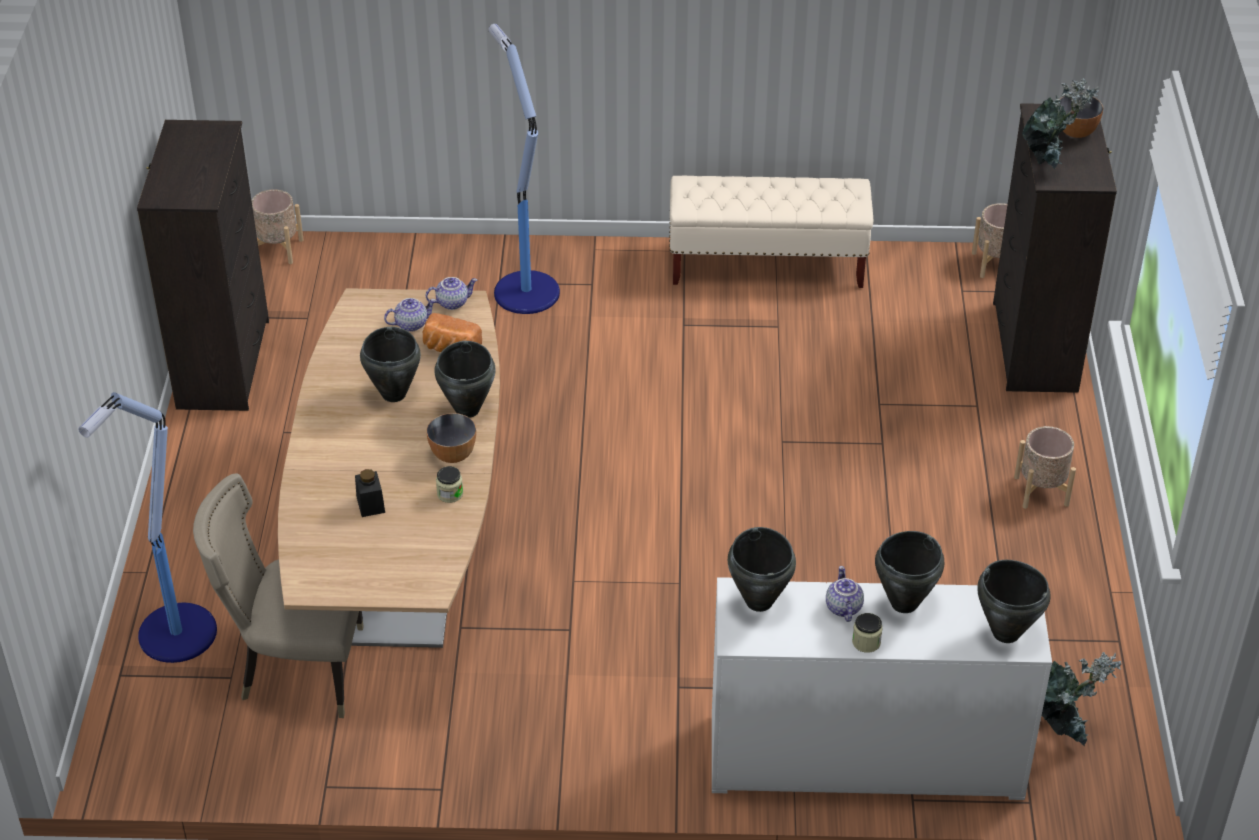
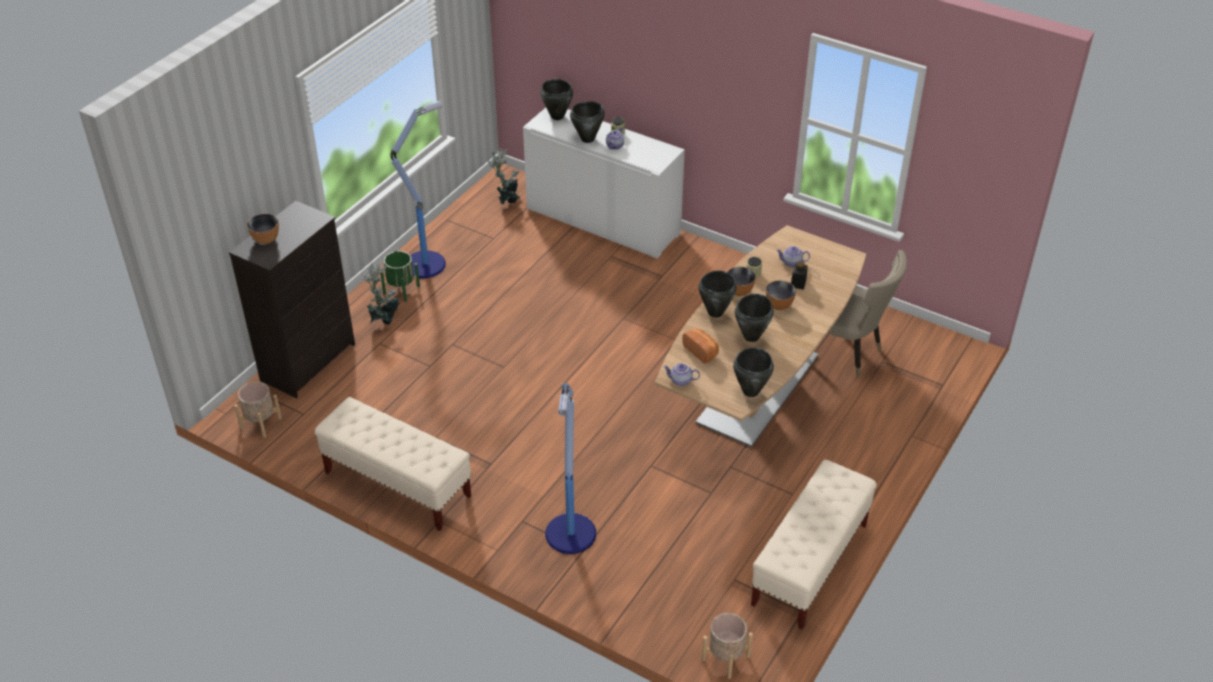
camera: 150 degrees left, 0 degrees up
(175, 635) = (905, 393): floor lamp -> floor lamp (426, 264)
(225, 363) = (809, 565): black dresser -> beige bench
(380, 455) = (779, 305): none -> bowl
(411, 324) = (715, 376): teapot -> teapot (791, 263)
(759, 601) = (648, 160): black cooking pot -> black cooking pot (750, 391)
(1041, 490) = (401, 290): beige planter -> green planter
(1049, 160) = (304, 229): potted plant -> potted plant (384, 320)

